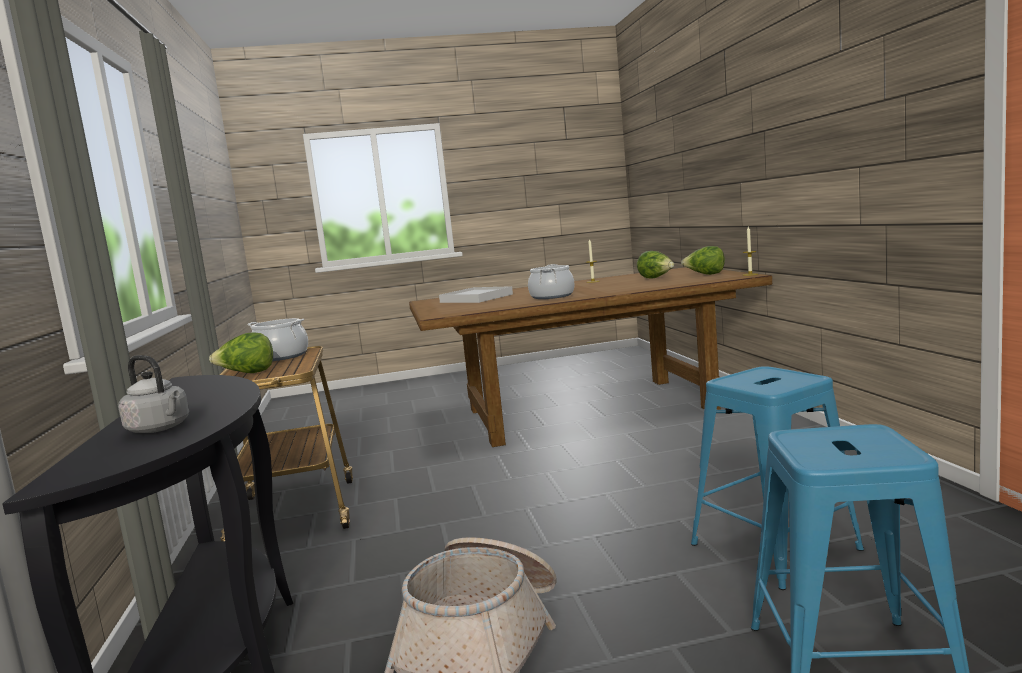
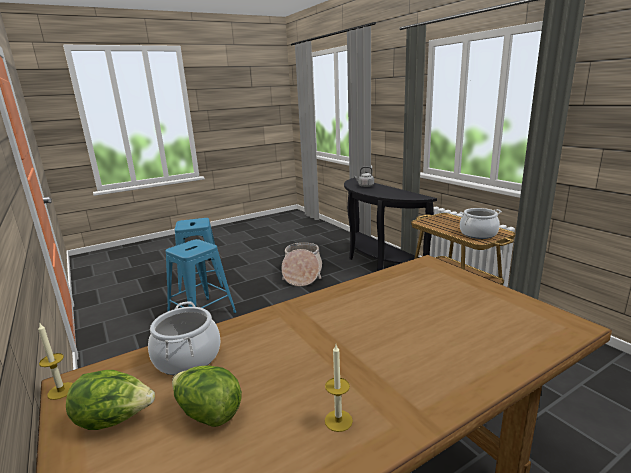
camera: 160 degrees right, 10 degrees up
(247, 374) = (450, 220): lettuce -> none
(476, 298) = (473, 321): white tray -> none
(552, 296) = (349, 312): cooking pot -> cooking pot (187, 358)

